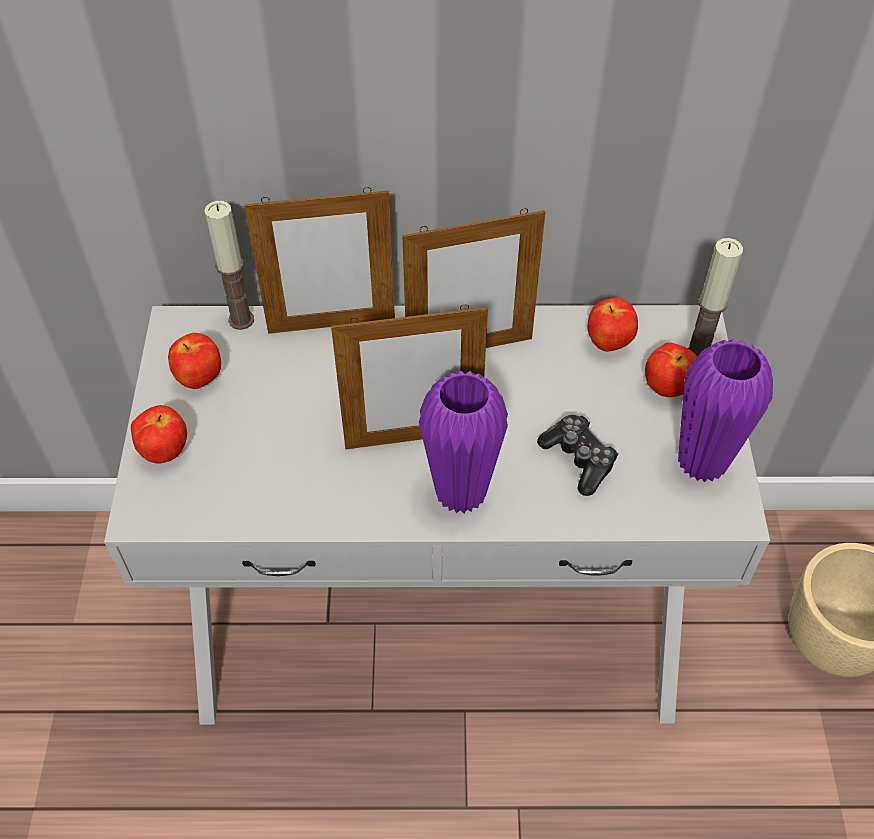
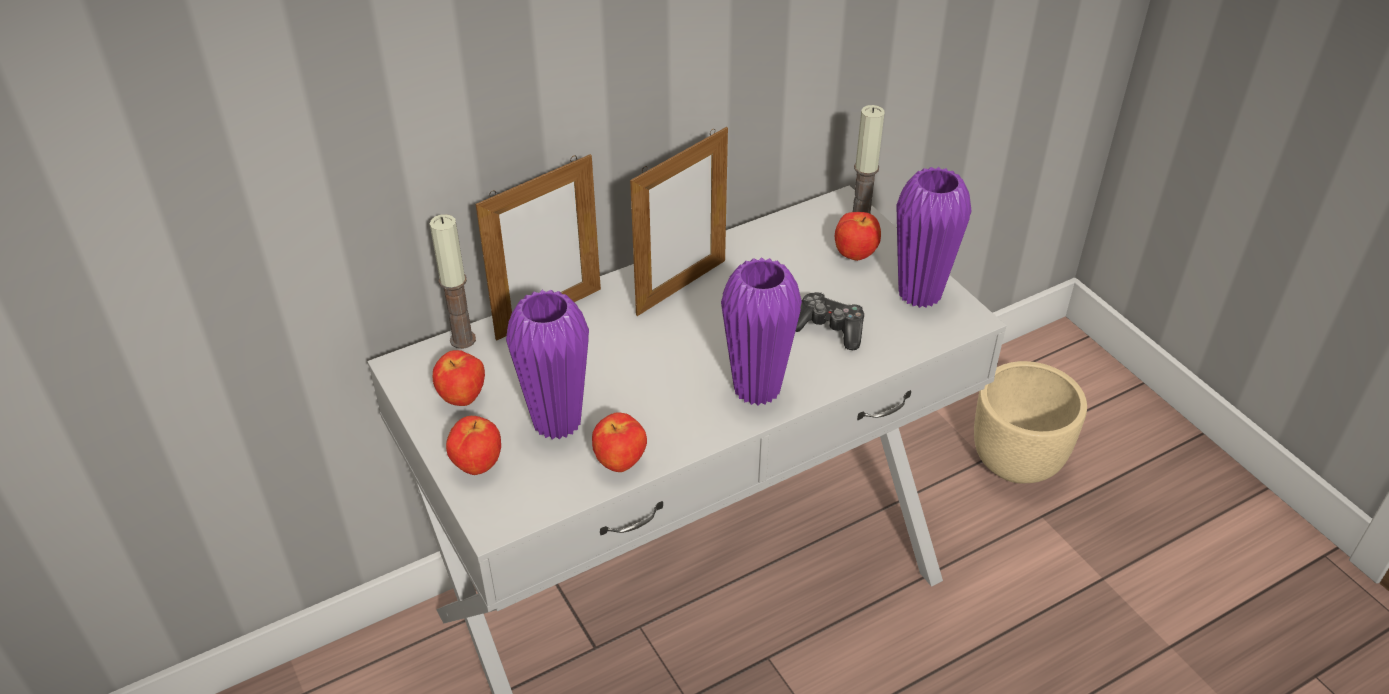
camera: 30 degrees left, 10 degrees down
(259, 441) = (557, 422): none -> purple vase
(413, 439) = (687, 367): picture frame -> none
(609, 344) = (787, 241): apple -> apple (620, 463)

